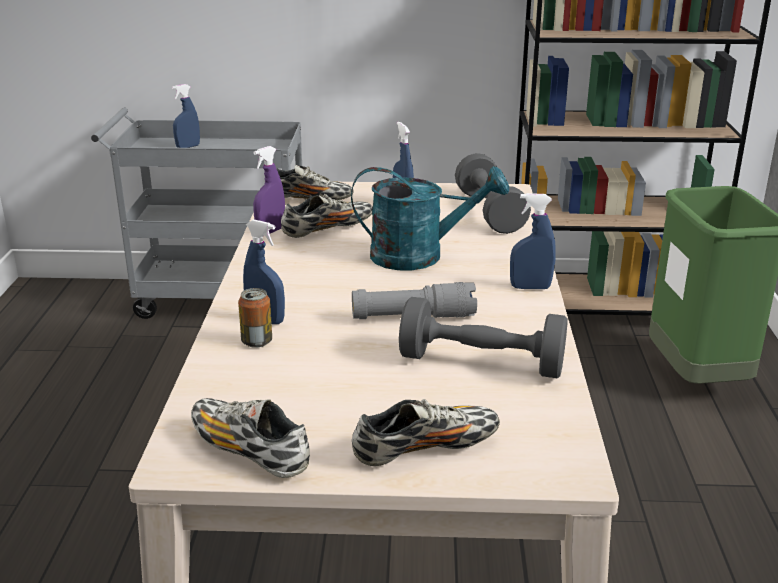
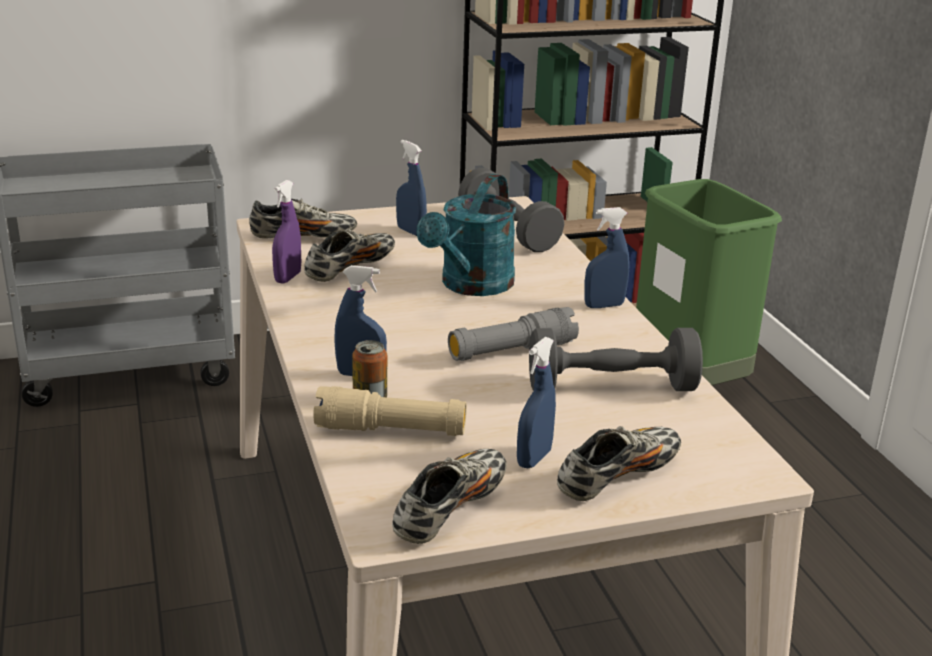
camera: 20 degrees left, 0 degrees up
(188, 147) = (77, 185): blue spray bottle -> blue spray bottle (534, 458)
(249, 451) = (450, 509): shoe -> shoe turned 105 degrees clockwise
(253, 371) = (391, 430): none -> beige flashlight
(420, 256) = (471, 286): turquoise watering can -> turquoise watering can turned 135 degrees clockwise

